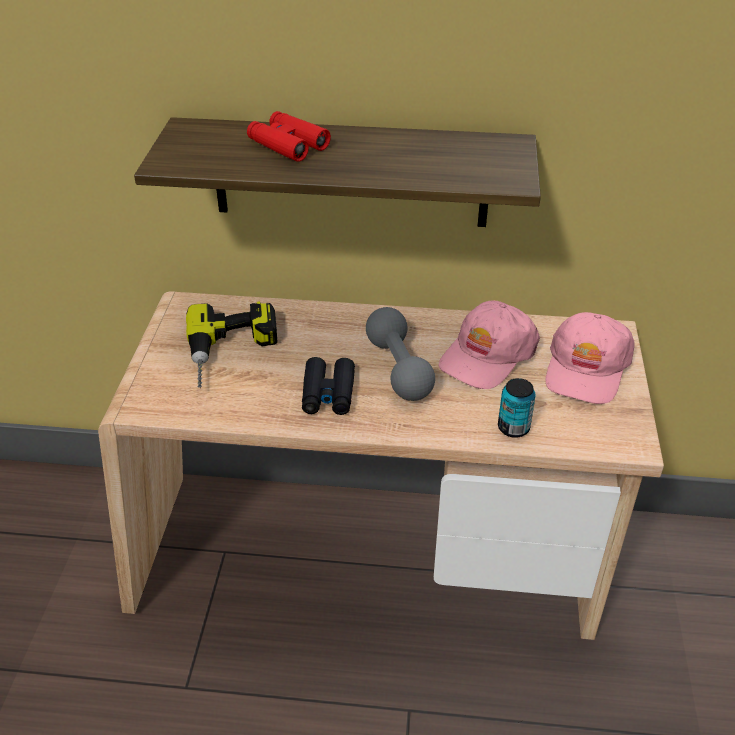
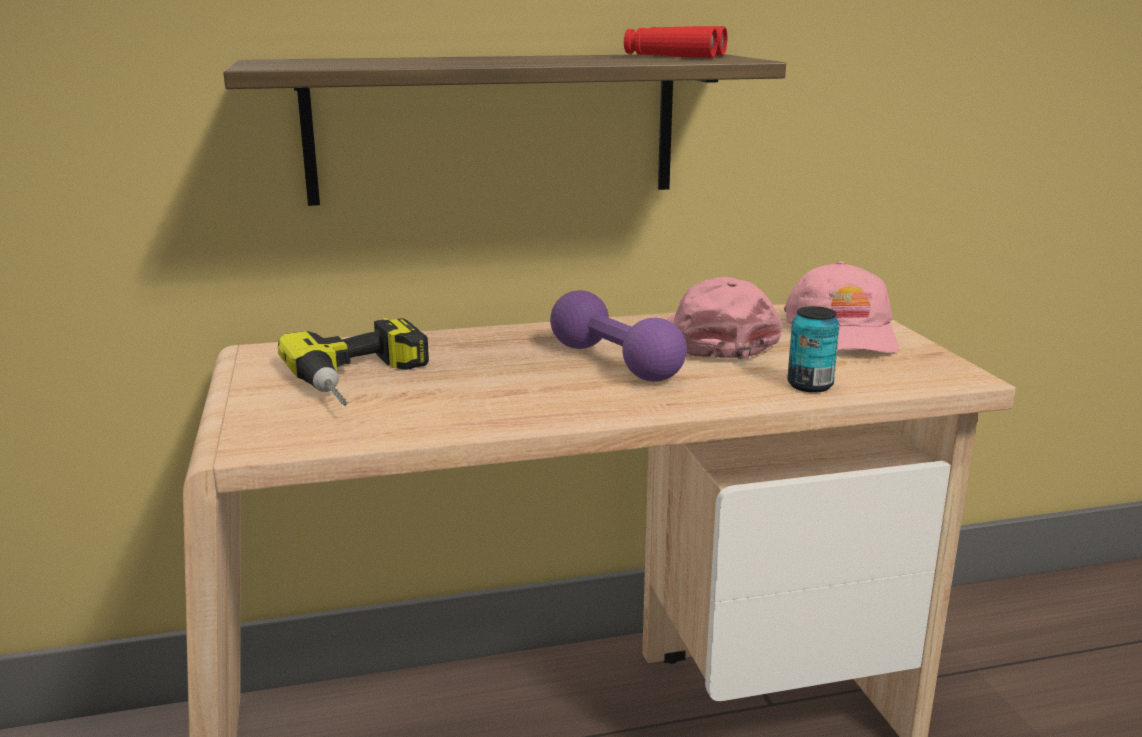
camera: 20 degrees left, 20 degrees down
(288, 145) = (427, 59): red binoculars -> red binoculars (674, 56)
(328, 394) = (538, 394): black binoculars -> none
(398, 368) = (614, 362): grey dumbbell -> purple dumbbell
(487, 355) = (716, 339): pink cap -> pink cap turned 150 degrees clockwise

